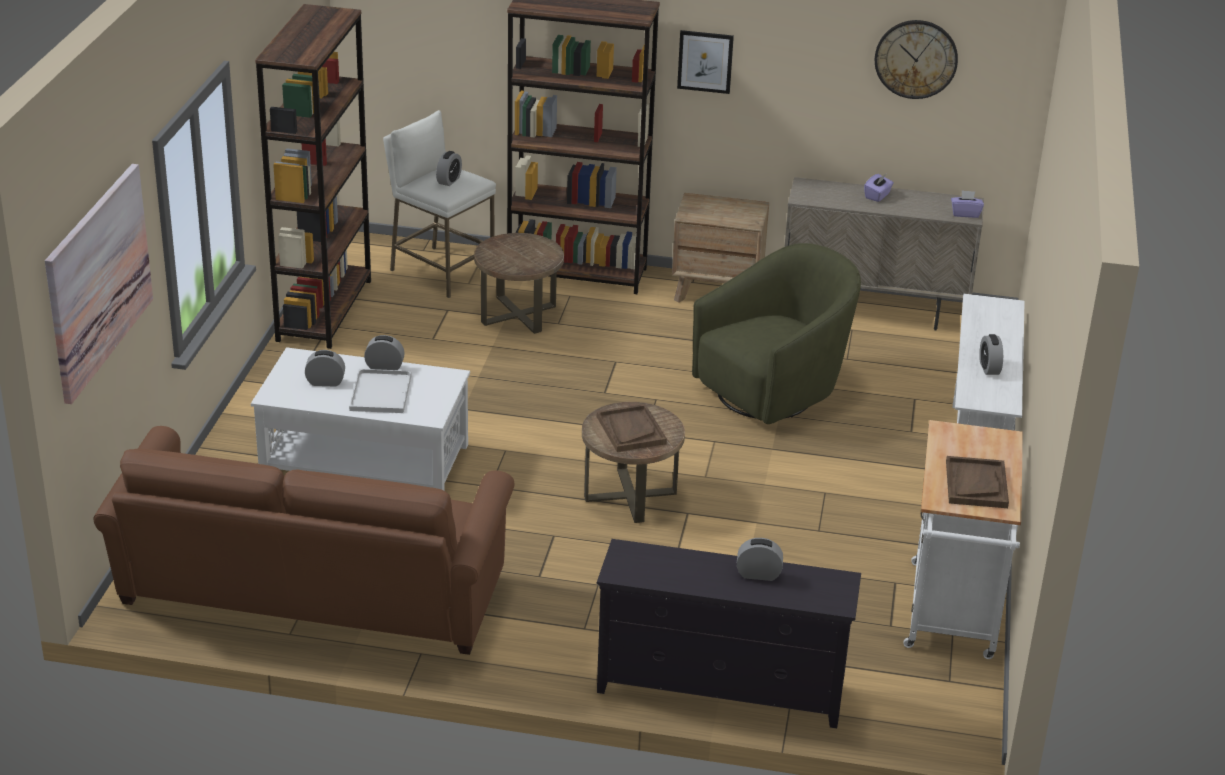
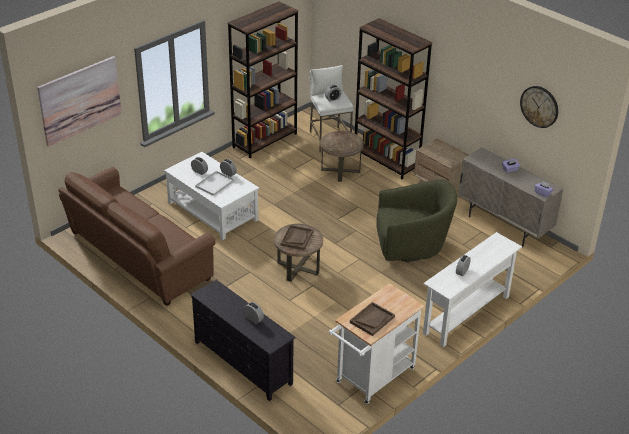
camera: 35 degrees right, 5 degrees up
(705, 61) = (450, 77): picture -> none

